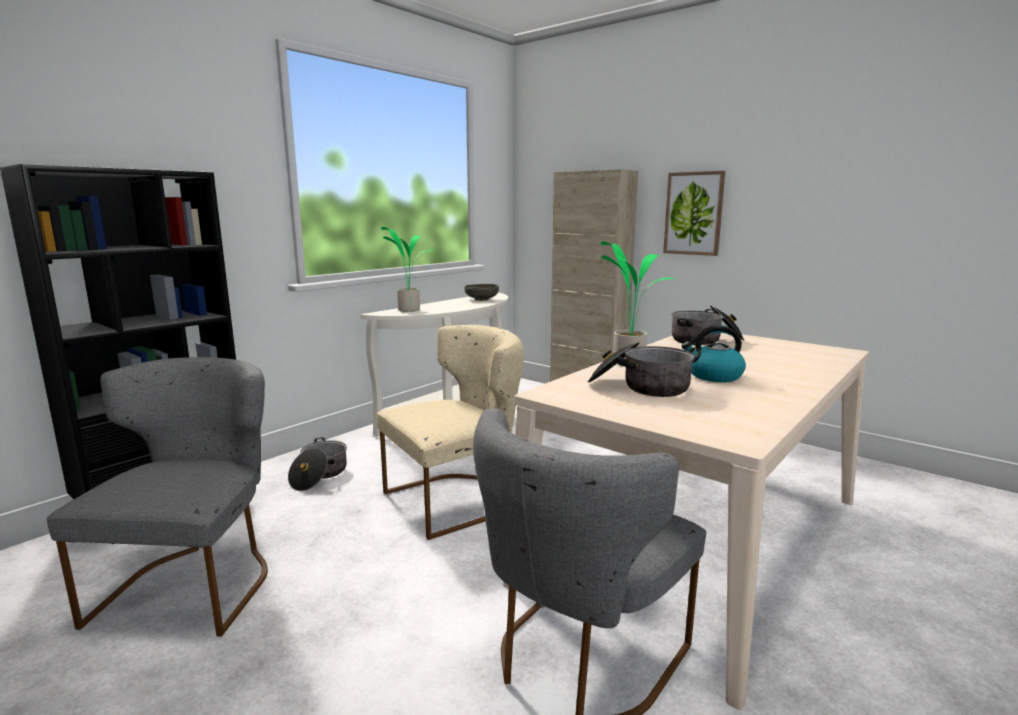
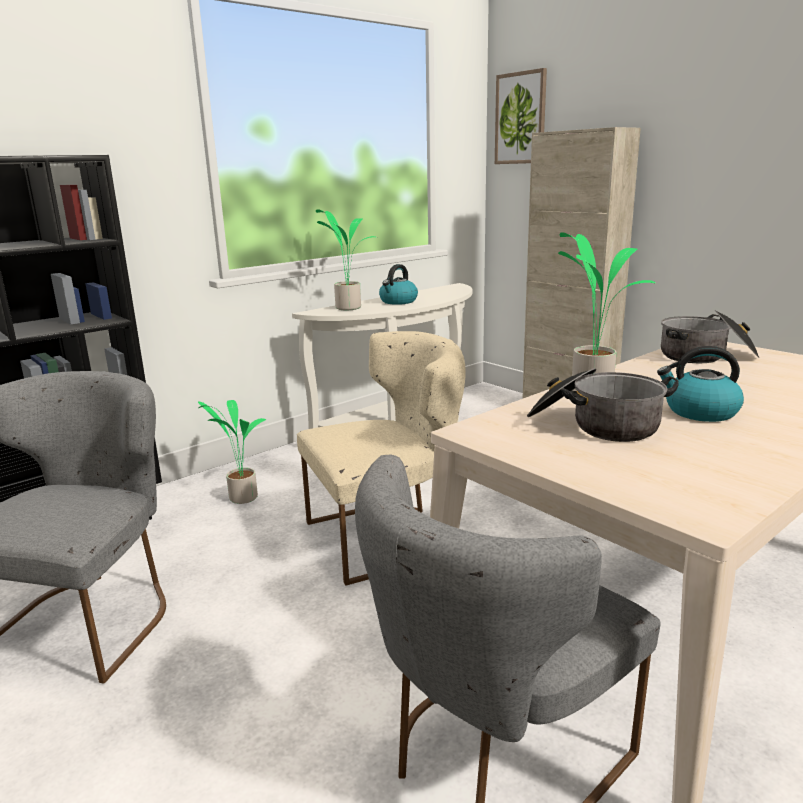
camera: 10 degrees right, 5 degrees up
(319, 475) = (241, 497): cooking pot -> potted plant
(450, 305) = (398, 301): none -> kettle
(481, 299) = (439, 294): grey bowl -> none
(694, 213) = (712, 183): picture -> picture (521, 118)

